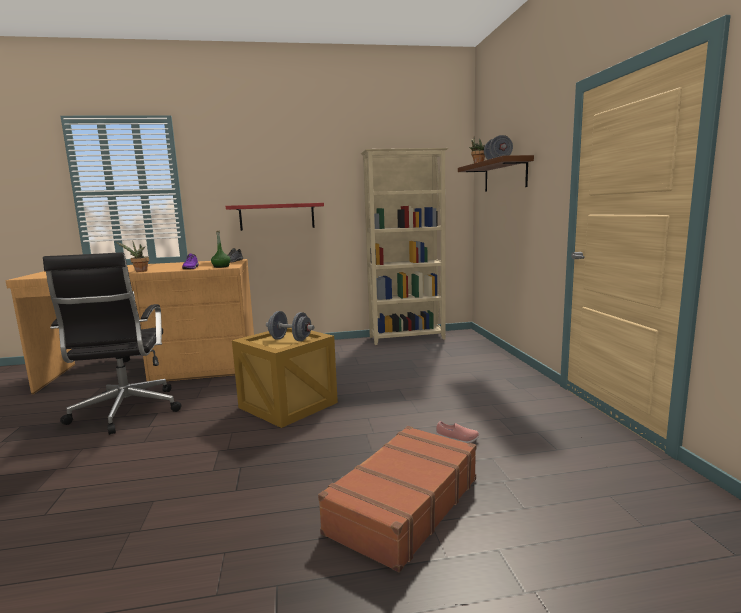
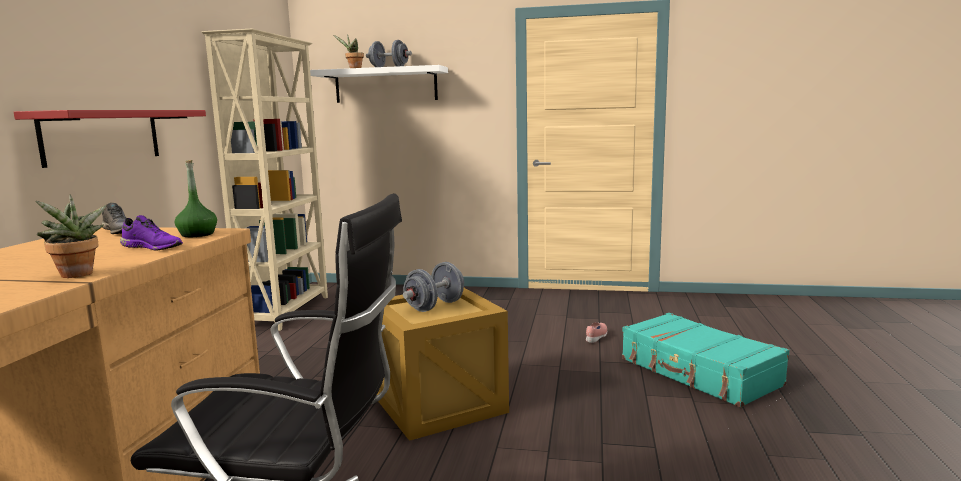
camera: 70 degrees left, 0 degrees up
(403, 505) = (698, 372): brown suitcase -> turquoise suitcase
(505, 175) = (385, 85): brown shelf -> white shelf

